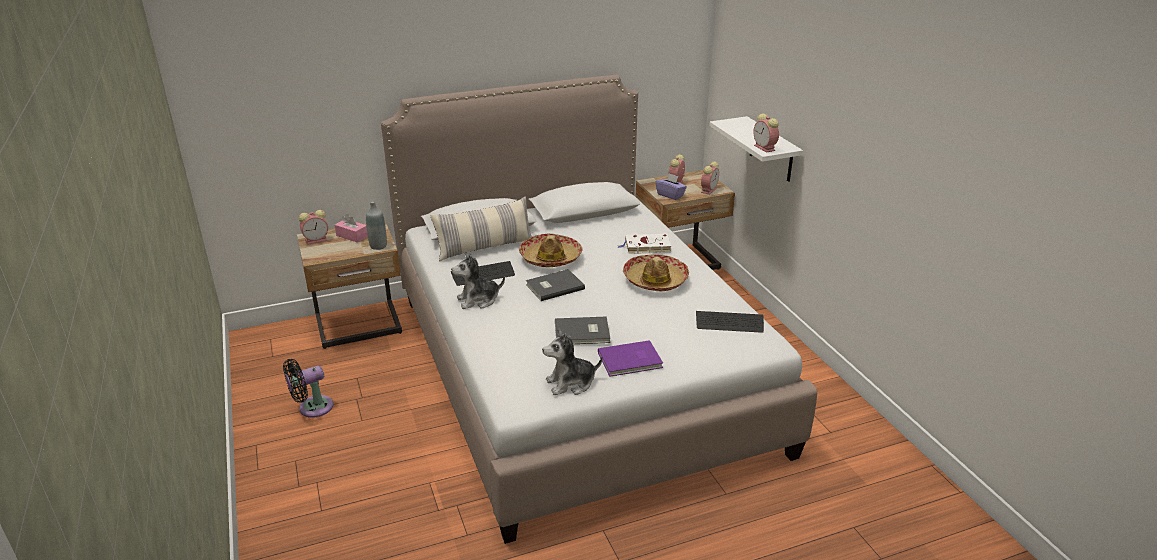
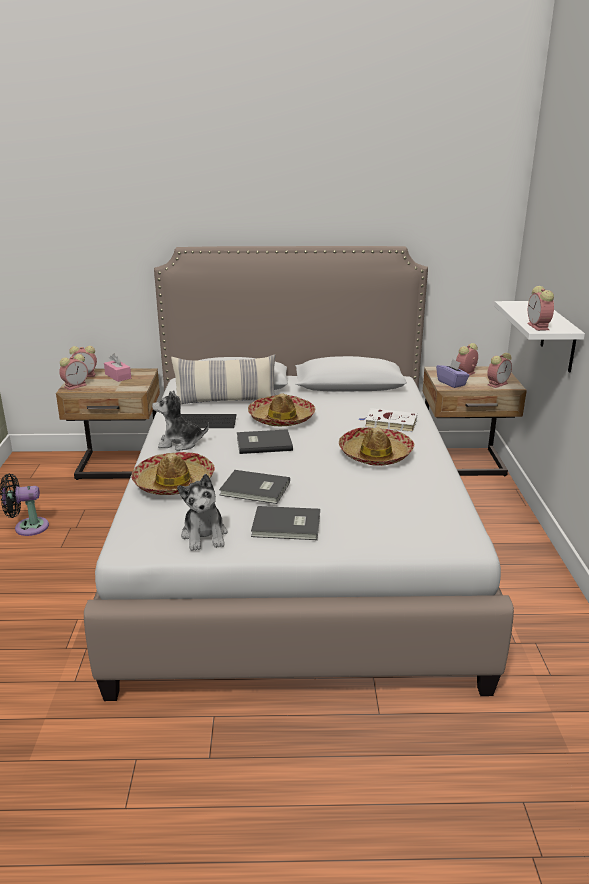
camera: 20 degrees right, 5 degrees down
(318, 254) = (76, 386): none -> alarm clock
(378, 246) = (132, 386): grey bottle -> none
(507, 341) = (174, 483): none -> hat
(571, 383) = (204, 535): plush toy -> plush toy turned 105 degrees counterclockwise
(631, 361) = (287, 526): purple book -> grey book
(729, 323) = (429, 510): keyboard -> none

